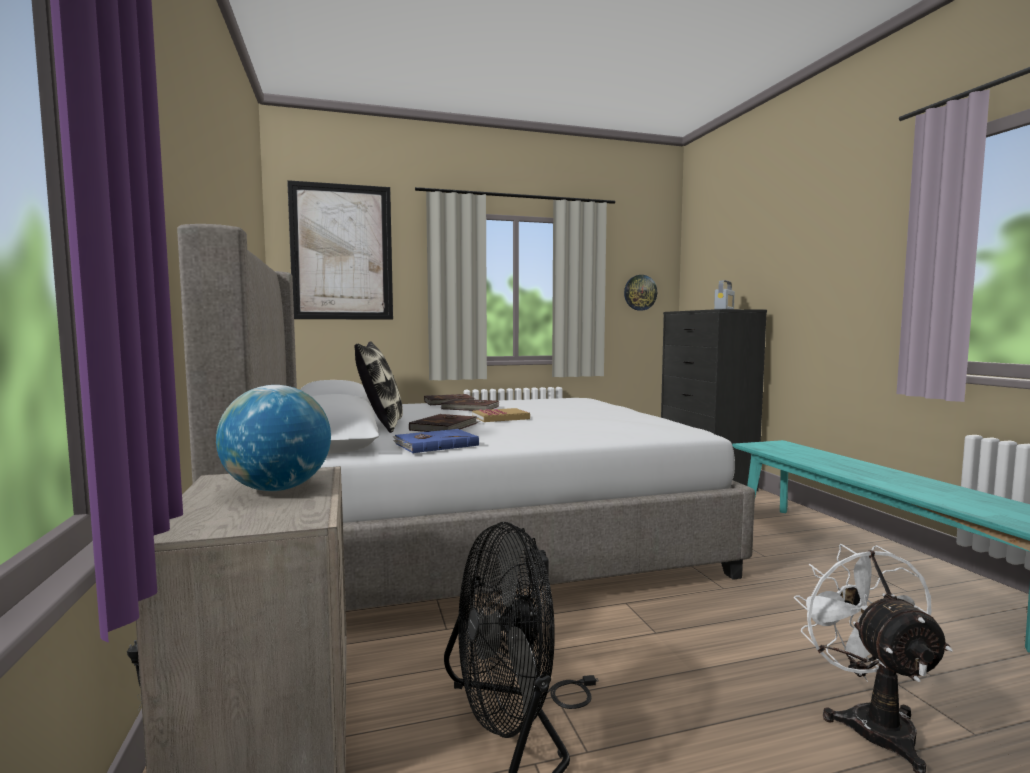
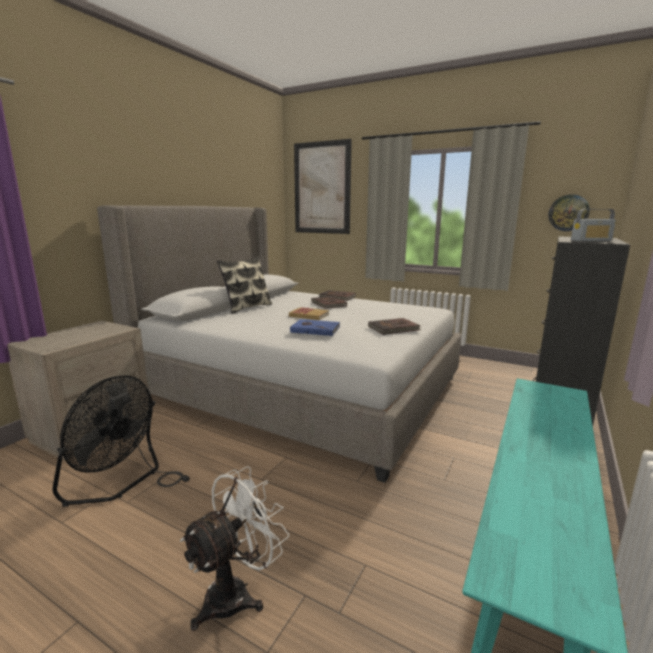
camera: 45 degrees right, 10 degrees up
(277, 489) = (90, 333): globe -> none
(435, 444) = (217, 326): blue book -> blue book (315, 329)
(445, 427) = (260, 315): brown book -> brown book (394, 328)

